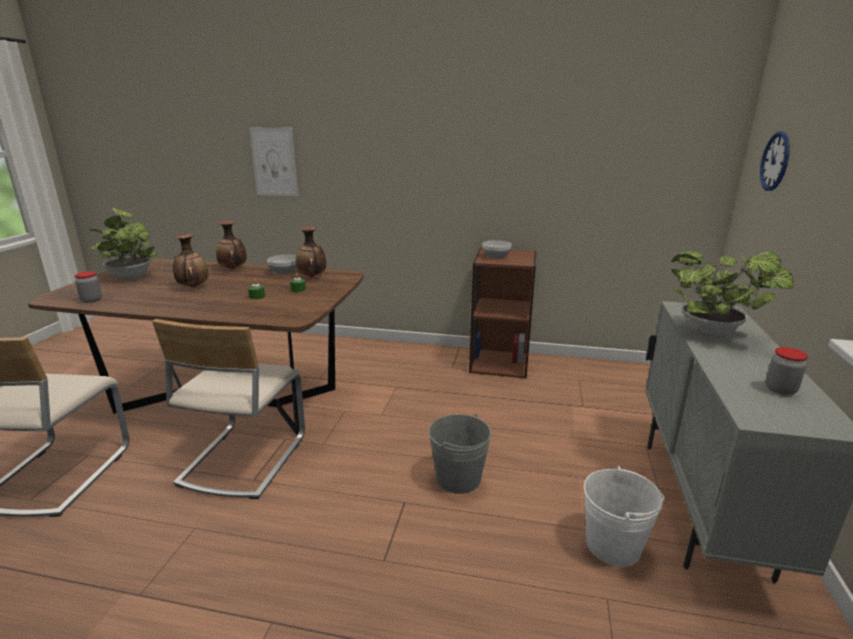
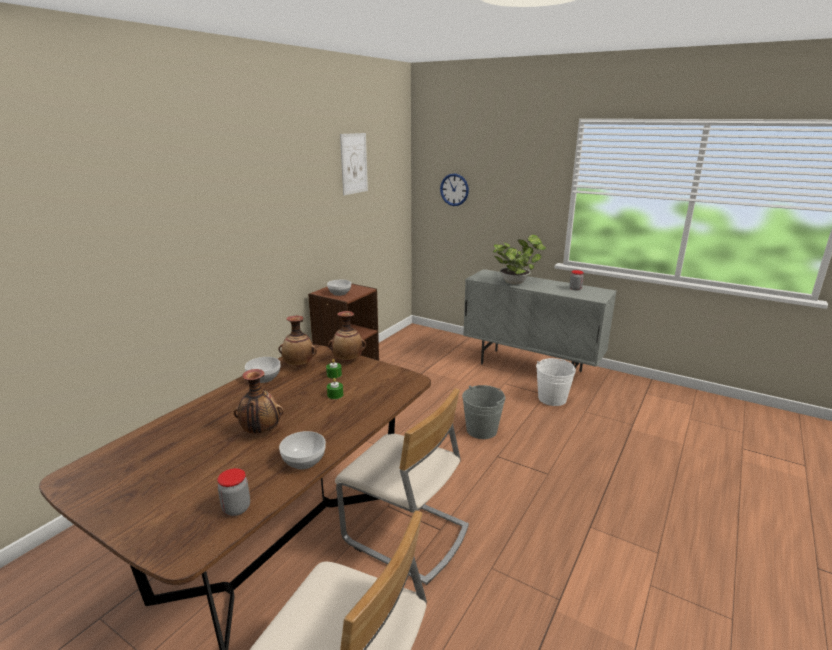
camera: 70 degrees left, 0 degrees up
(130, 276) = (147, 484): potted plant -> none
(145, 305) = (303, 461): none -> bowl
(233, 269) = (211, 406): vase -> vase (348, 360)
(274, 162) = (94, 272): picture -> picture (354, 163)

